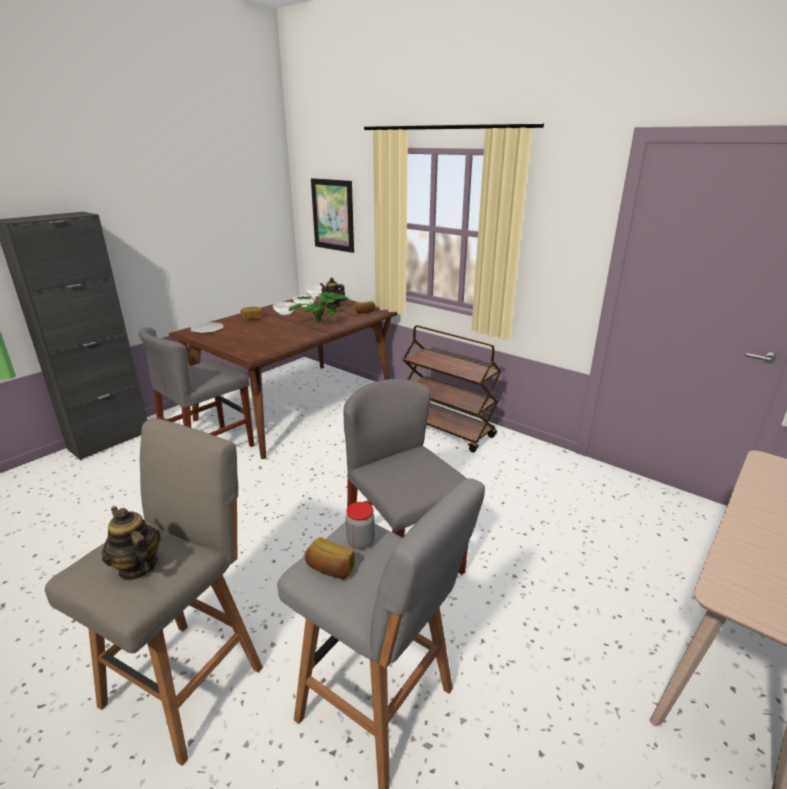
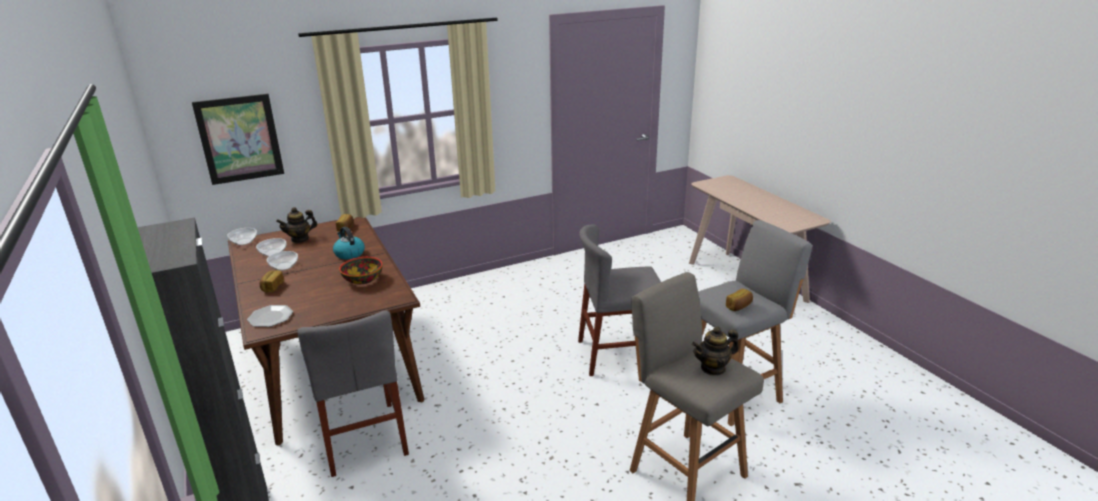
camera: 65 degrees left, 0 degrees up
(277, 338) = (363, 280): none -> bowl
(320, 324) = (349, 254): potted plant -> kettle
(361, 541) = (719, 294): jar -> none
(447, 430) = (474, 293): brown cart -> none

